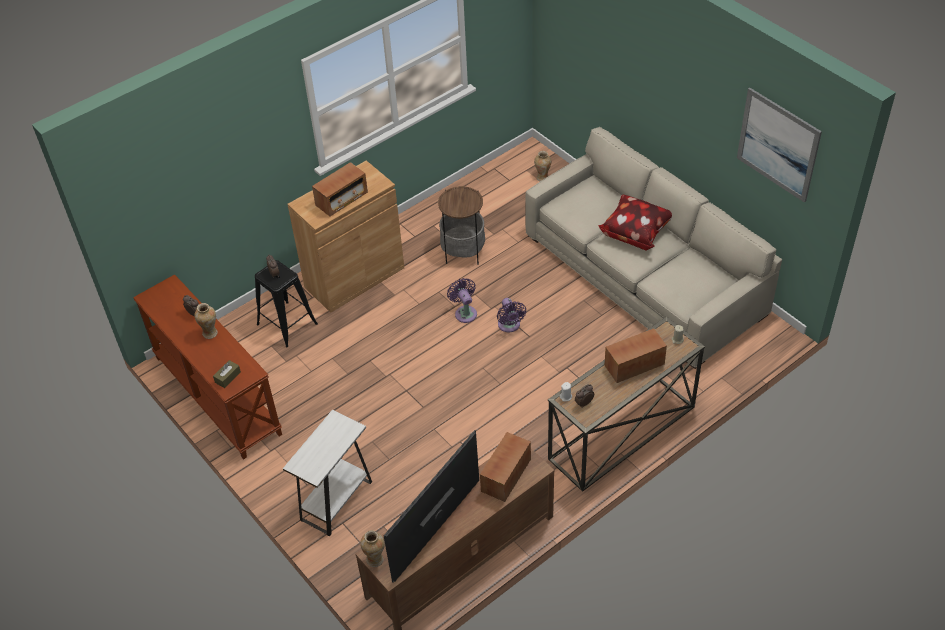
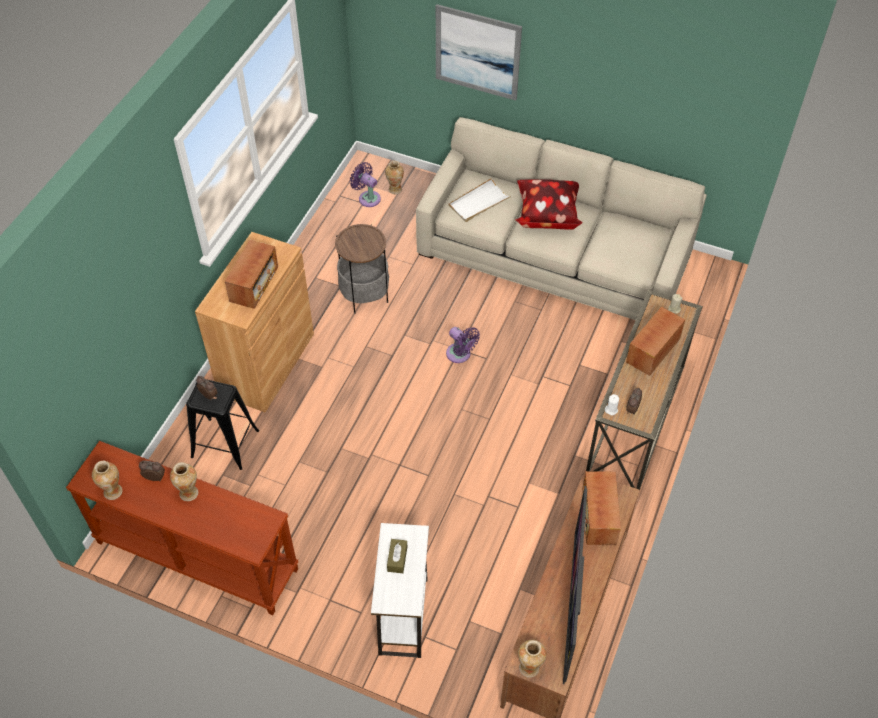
camera: 30 degrees left, 5 degrees up
(161, 312) = (113, 491): none -> vase
(228, 377) = (244, 536): brown tissue box -> brown tissue box (397, 559)
(465, 312) = (407, 358): purple fan -> purple fan (367, 198)
(584, 204) = (479, 202): none -> white tray
(778, 144) = (698, 79): picture -> picture (477, 52)

